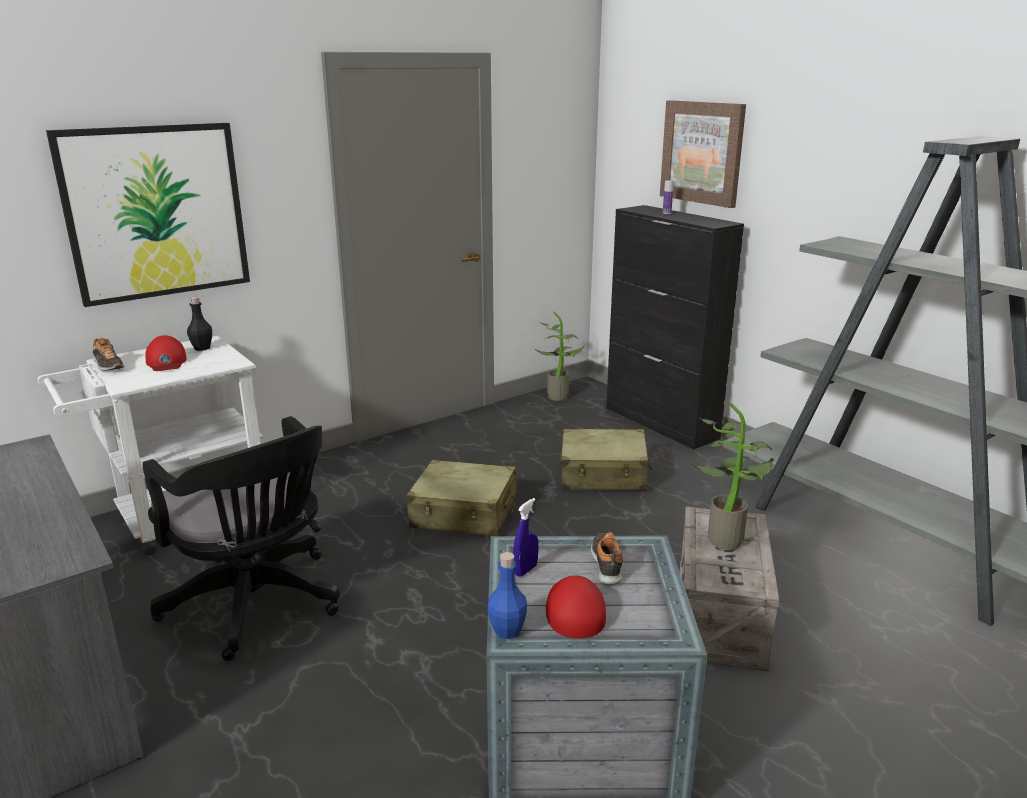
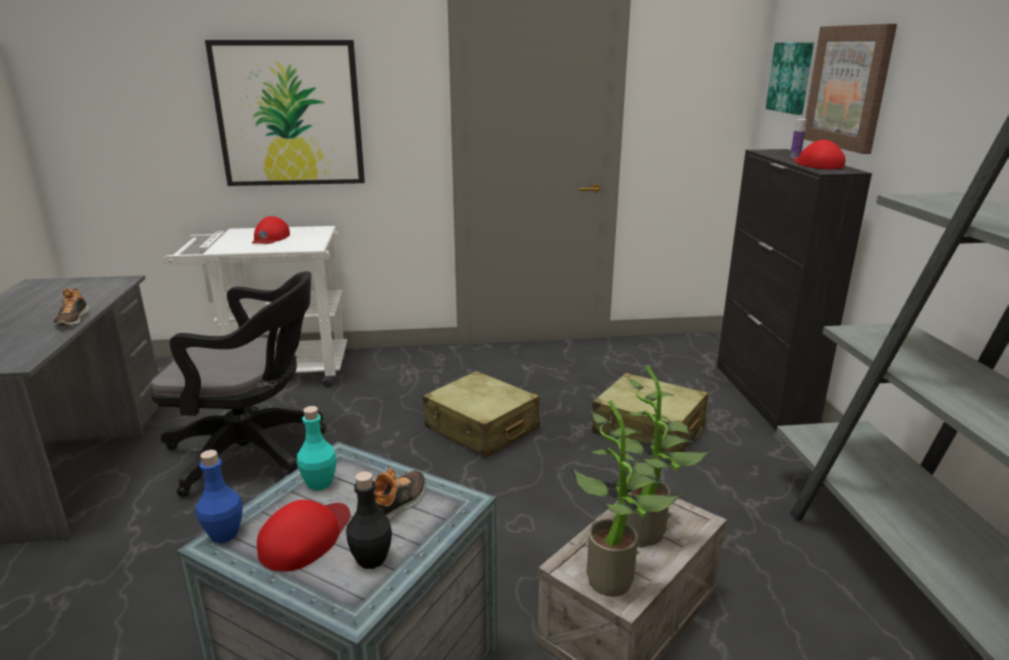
camera: 30 degrees right, 0 degrees up
(108, 365) = (230, 234): shoe -> shoe (72, 319)
(202, 348) = (308, 233): black bottle -> black bottle (371, 559)
(257, 605) = (254, 453): black office chair -> black office chair turned 75 degrees counterclockwise
(525, 570) = (319, 483): blue spray bottle -> turquoise bottle
(559, 396) = (679, 344): potted plant -> potted plant (616, 578)
(634, 141) = (791, 77): none -> picture
(695, 219) = (816, 164): none -> red cap

